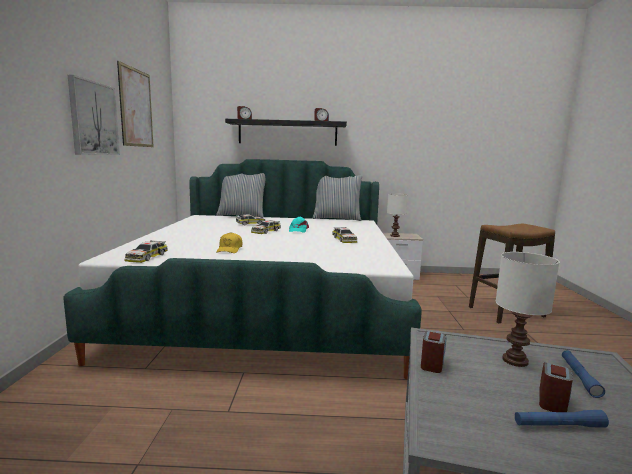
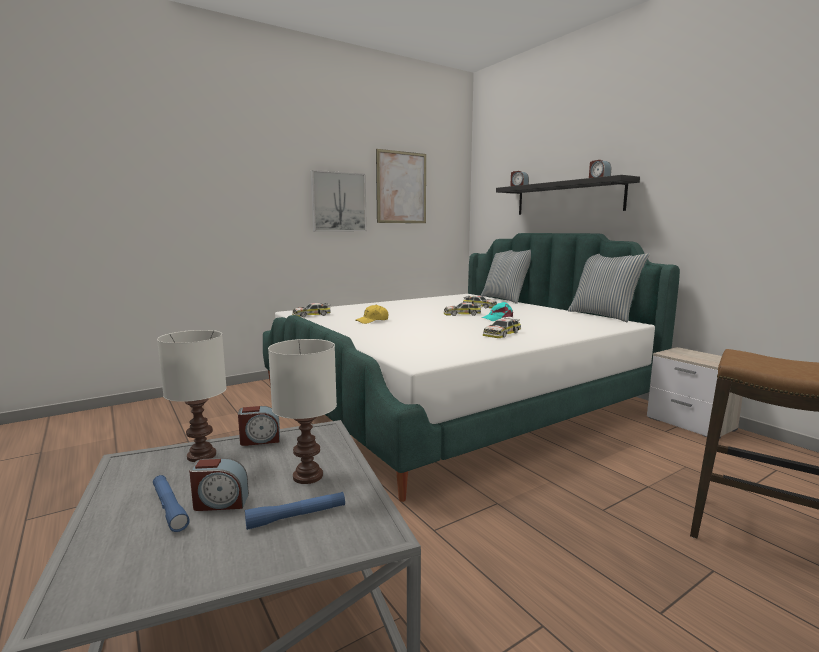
camera: 55 degrees right, 0 degrees up
(394, 236) = (686, 355): white table lamp -> white table lamp (201, 455)

